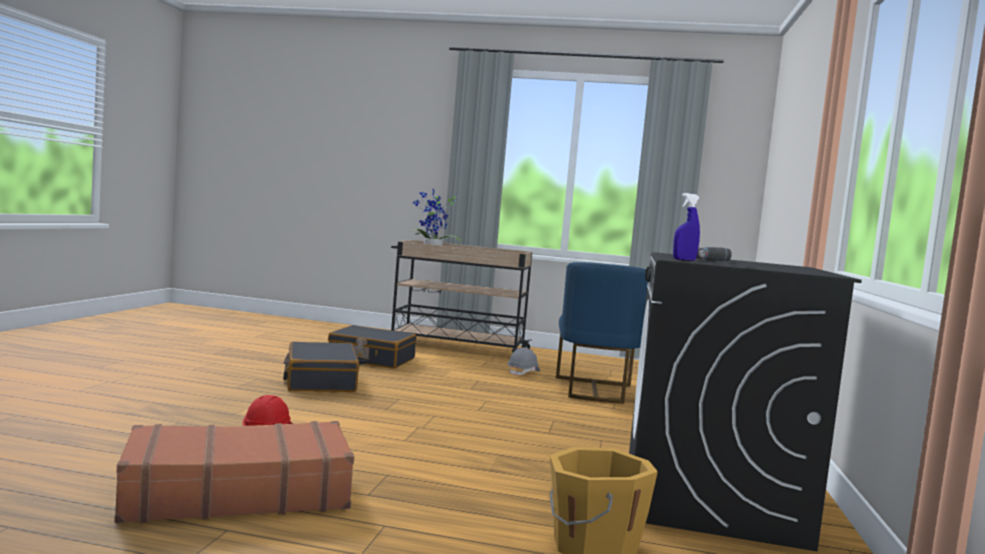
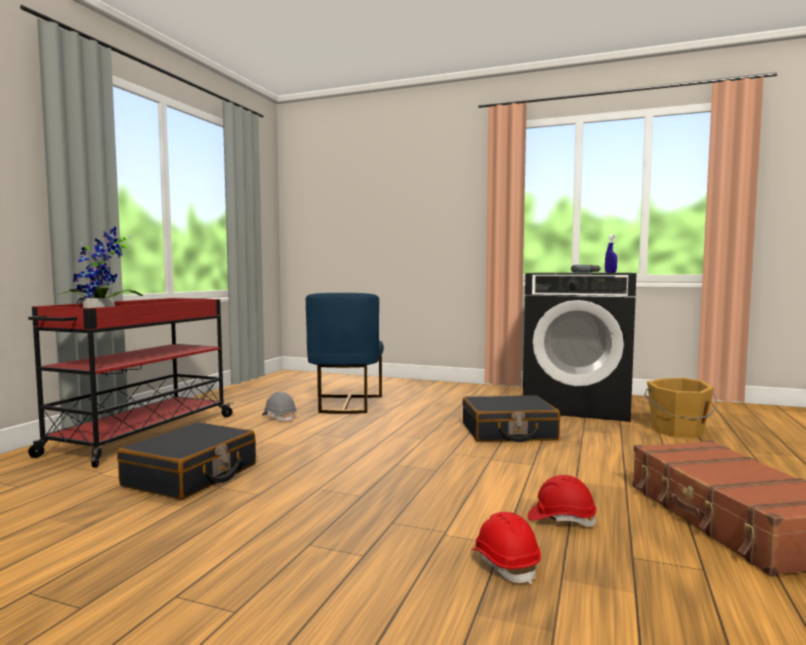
camera: 80 degrees left, 0 degrees up
(206, 412) = (505, 564): none -> red hard hat
(320, 381) = (319, 502): black suitcase -> black suitcase (508, 432)
(455, 348) = (141, 435): beige cart -> red cart
(593, 390) = (346, 404): blue chair -> blue chair turned 75 degrees clockwise

